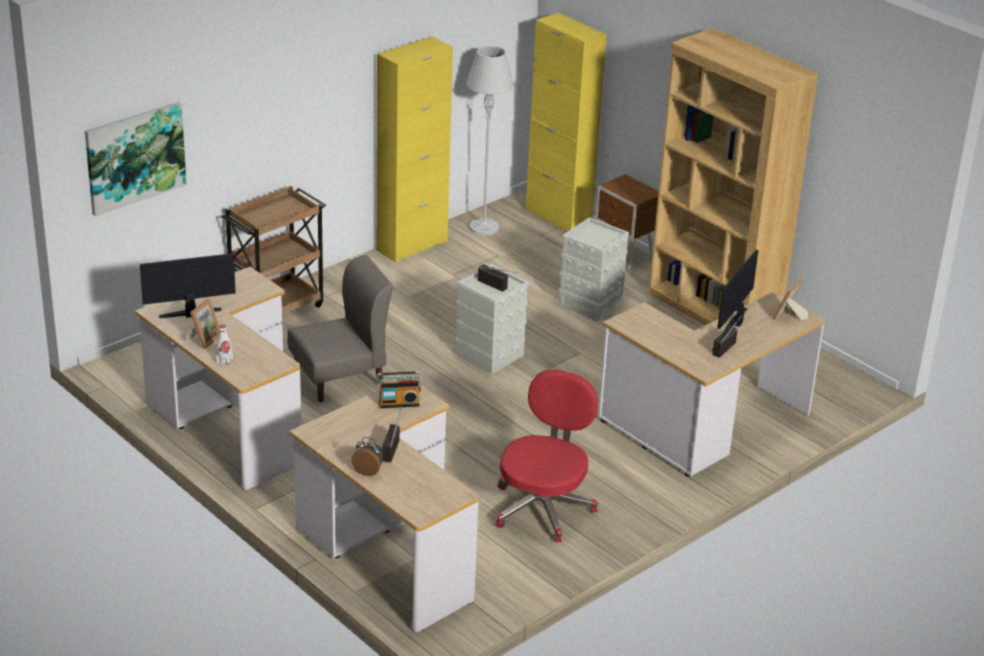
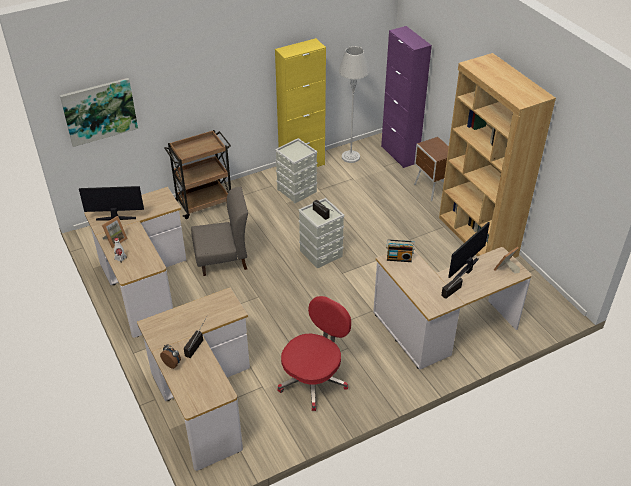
camera: 15 degrees right, 10 degrees up
(399, 403) = (215, 308): radio -> radio (399, 258)
(558, 217) = (399, 154): yellow cabinet -> purple cabinet
(591, 304) = (398, 222): grey storage box -> grey storage box (297, 191)

